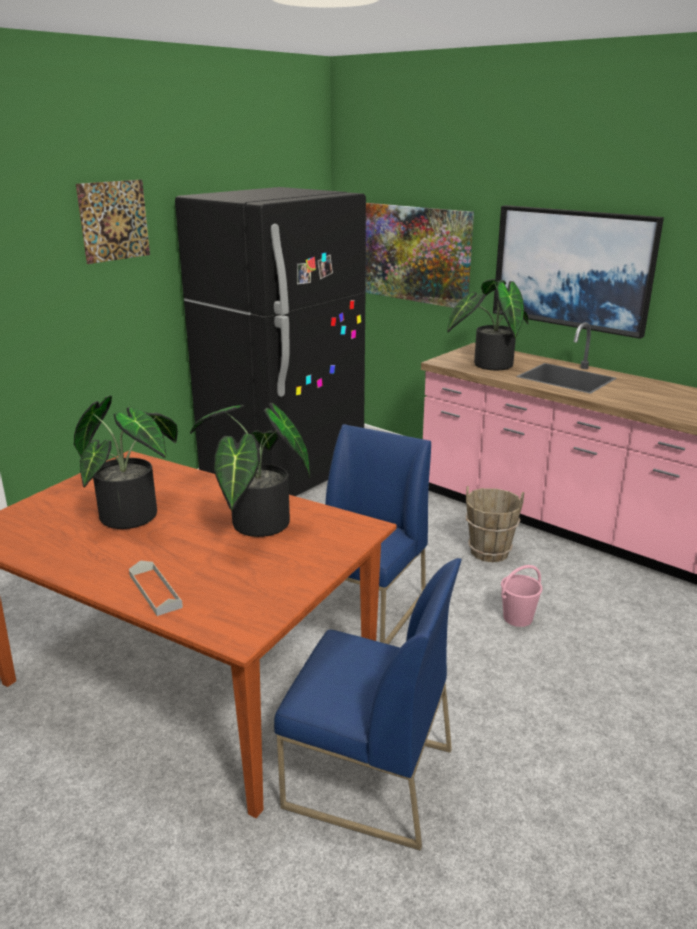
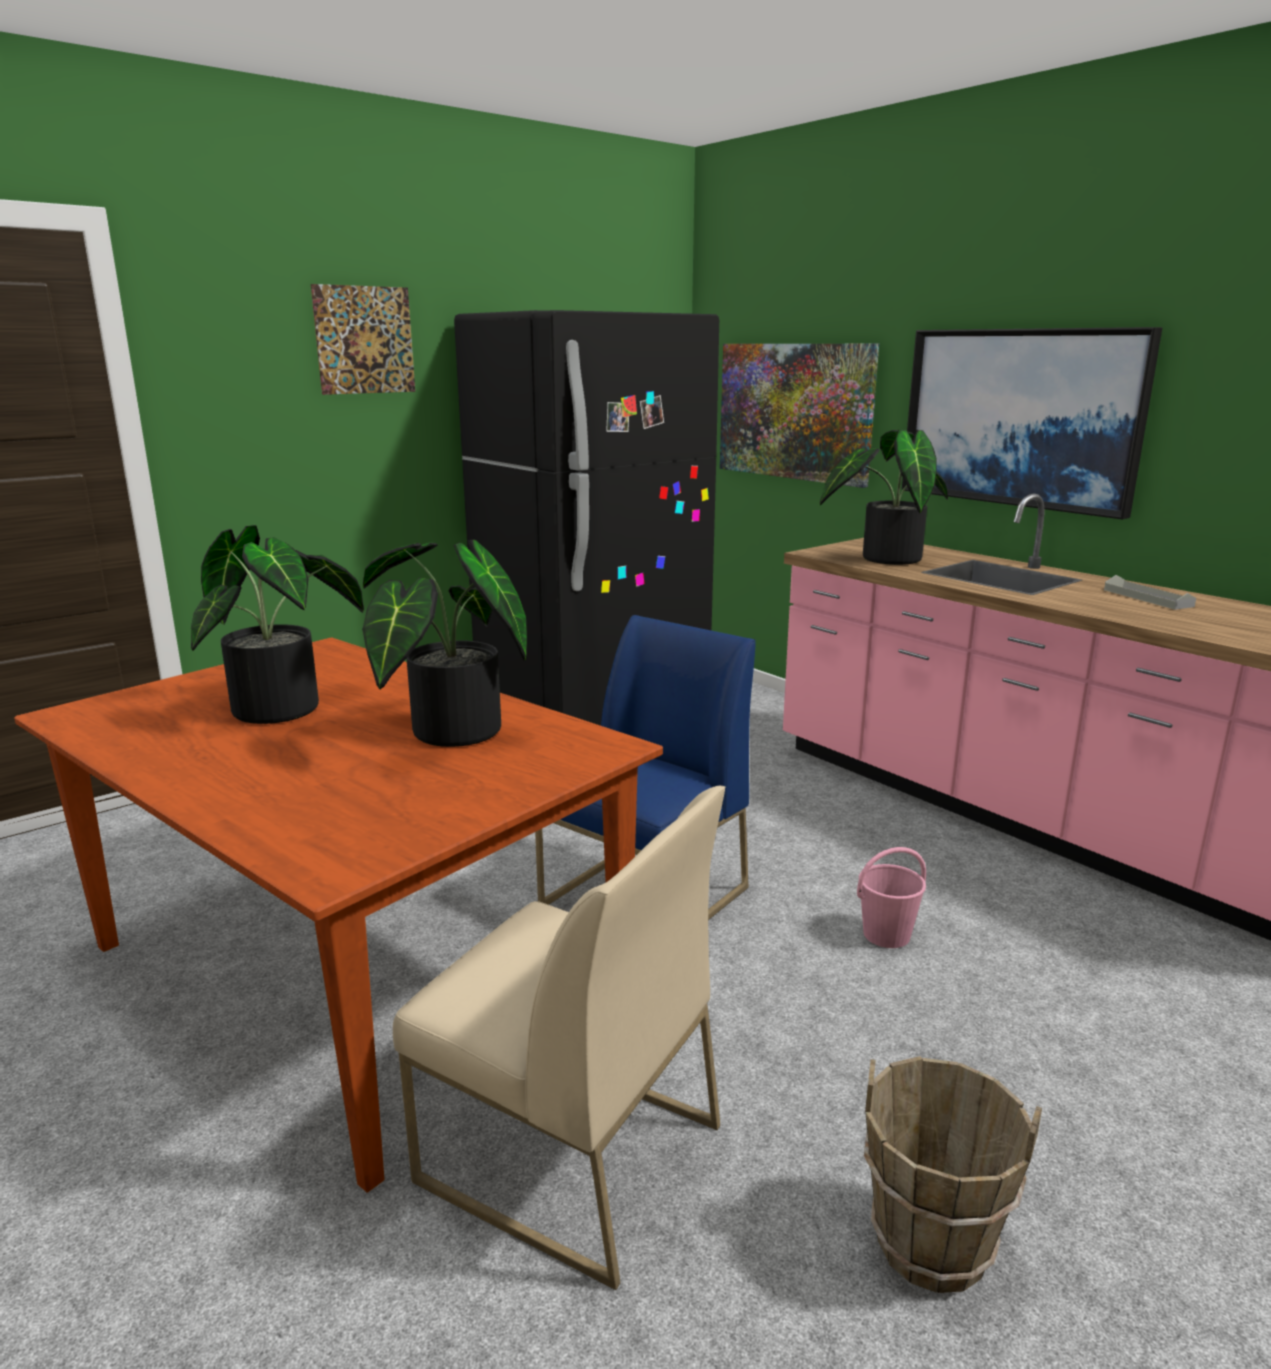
camera: 10 degrees right, 5 degrees down
(155, 591) = (247, 802): grey tray -> grey tray (1147, 598)
(367, 778) = (567, 1153): blue chair -> beige chair
(489, 552) = (865, 837): brown bucket -> brown bucket (931, 1243)

